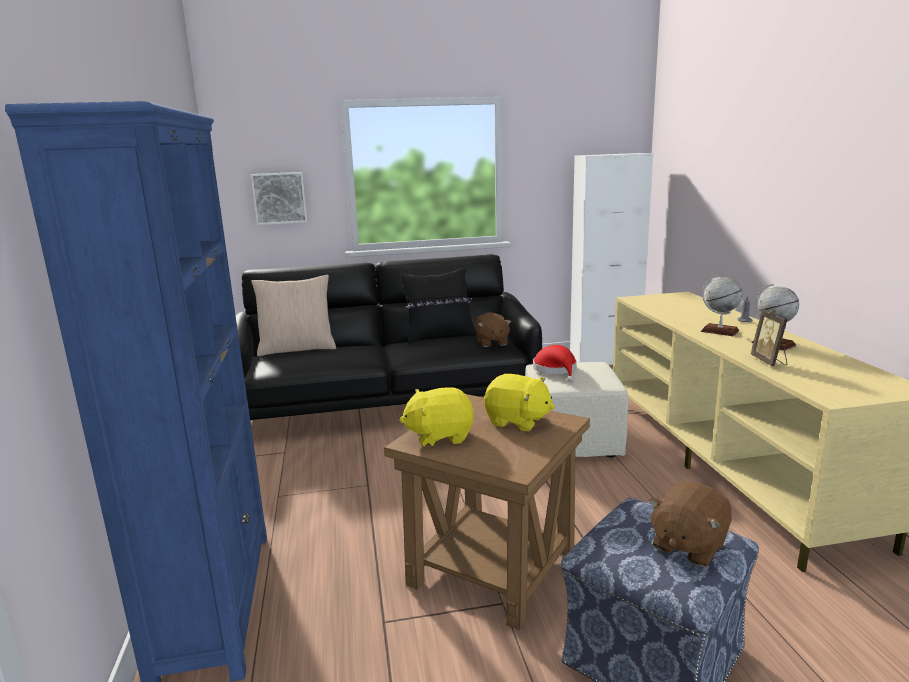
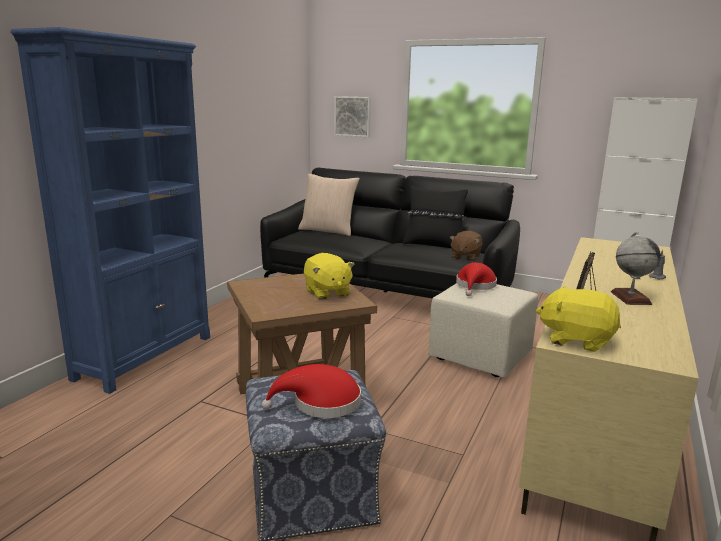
camera: 35 degrees right, 0 degrees up
(439, 436) = (265, 285): yellow plush toy -> yellow plush toy (576, 340)
(687, 545) = (321, 403): brown plush toy -> red hat
(719, 331) = (605, 278): globe -> none

